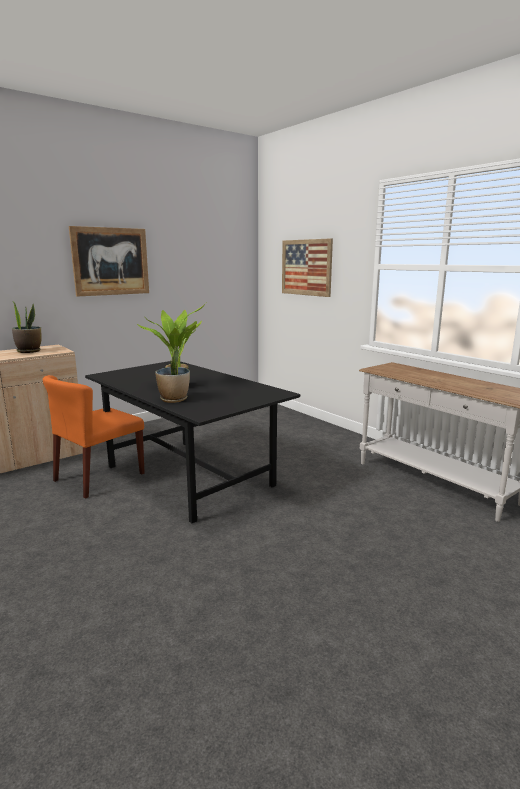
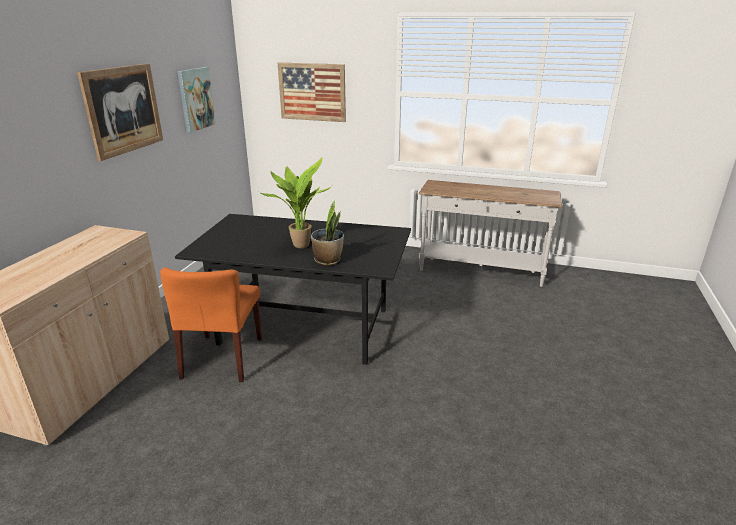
camera: 35 degrees left, 10 degrees up
(29, 351) = (87, 244): potted plant -> none
(197, 266) = (196, 99): none -> picture

